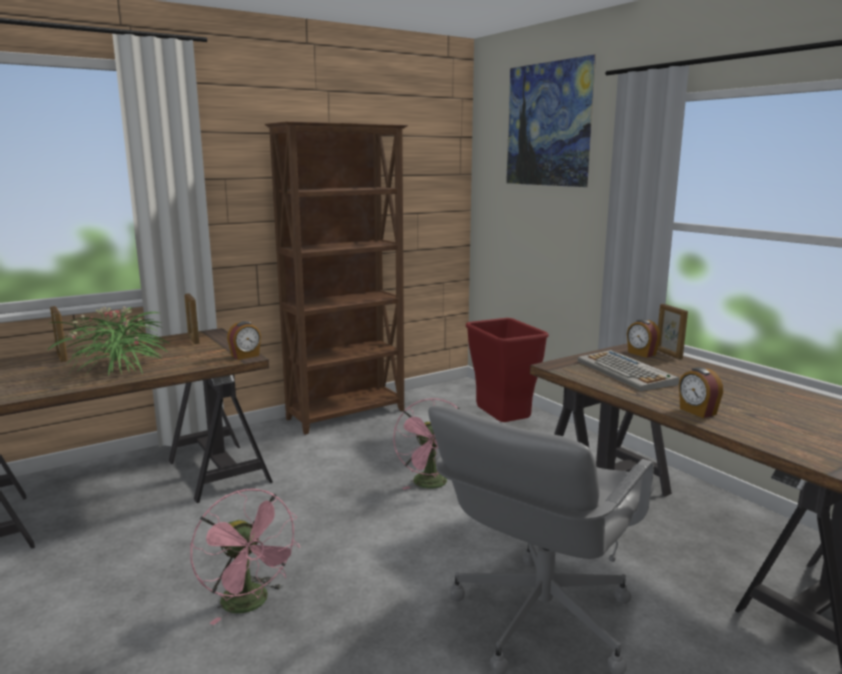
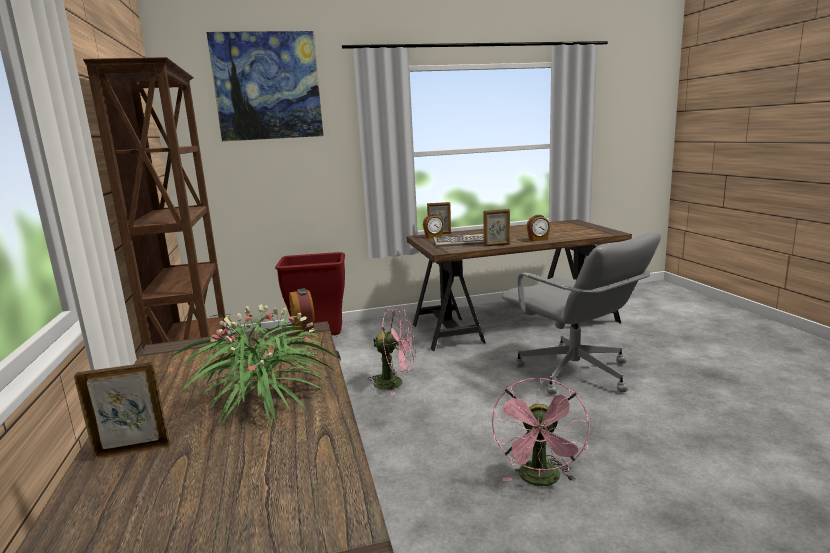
camera: 70 degrees left, 0 degrees up
(193, 340) = (186, 357): picture frame -> picture frame (497, 245)
(251, 604) = (541, 480): pink fan -> pink fan turned 120 degrees clockwise

